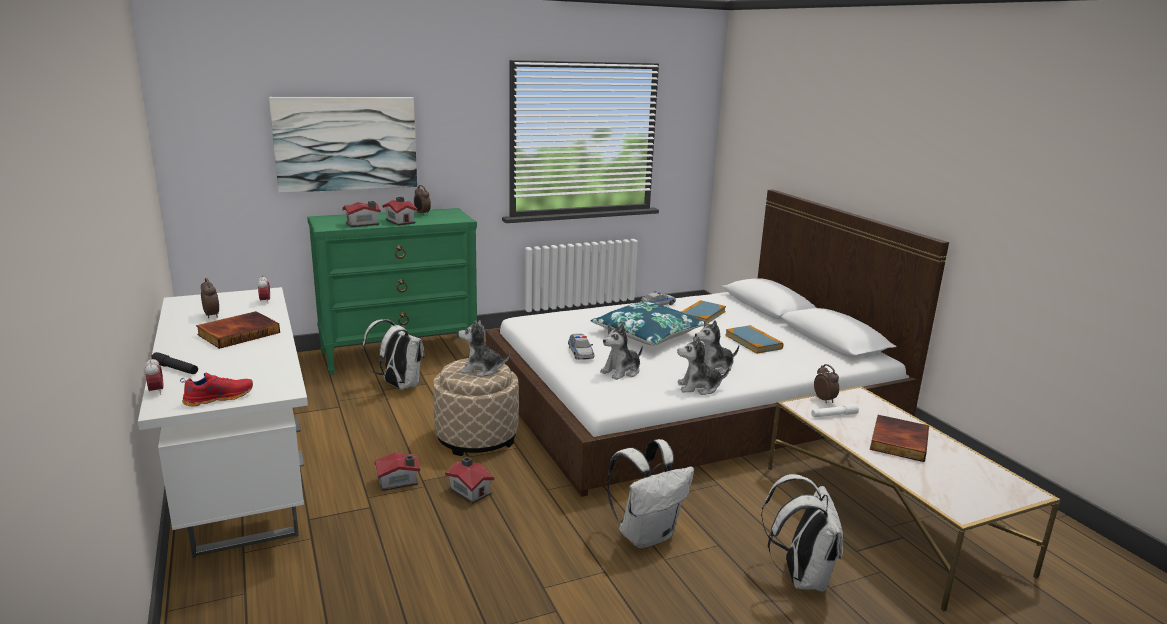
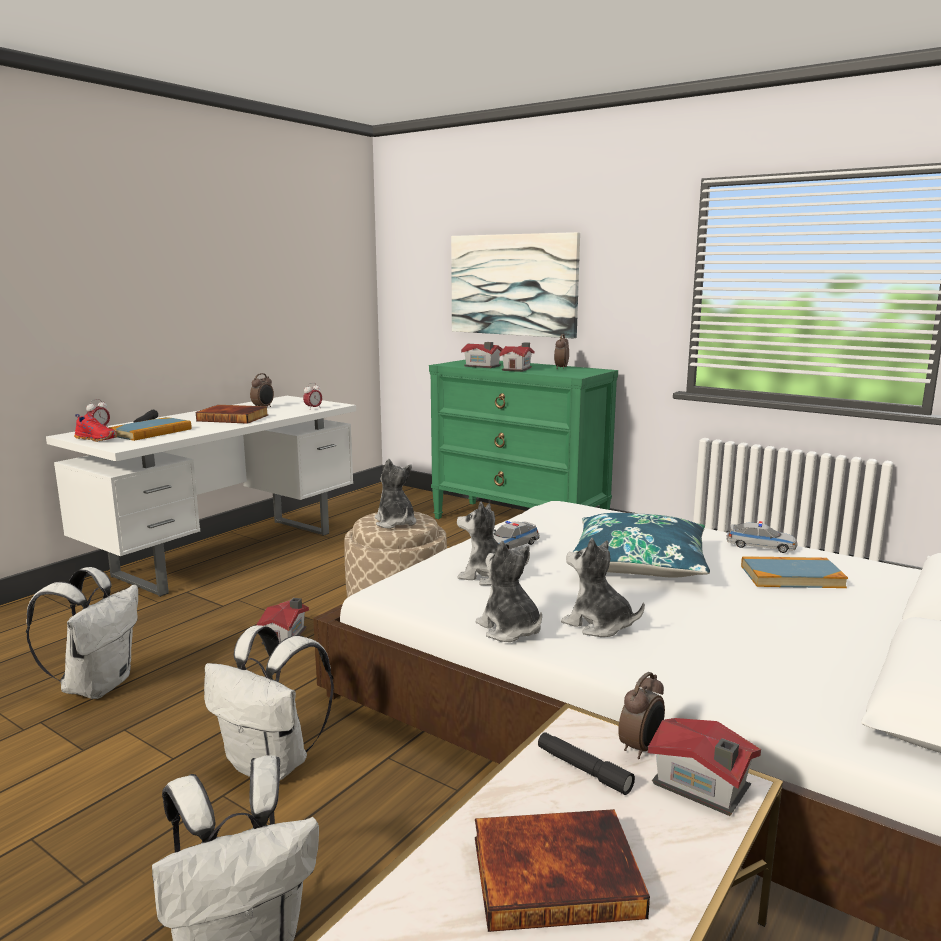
camera: 60 degrees right, 5 degrees down
(398, 385) = (454, 544): white backpack -> white backpack (97, 685)
(399, 482) = (275, 602): toy house -> toy house (702, 788)
(753, 342) = (765, 633): book -> book (151, 432)
(834, 415) = (583, 770): white flashlight -> black flashlight

